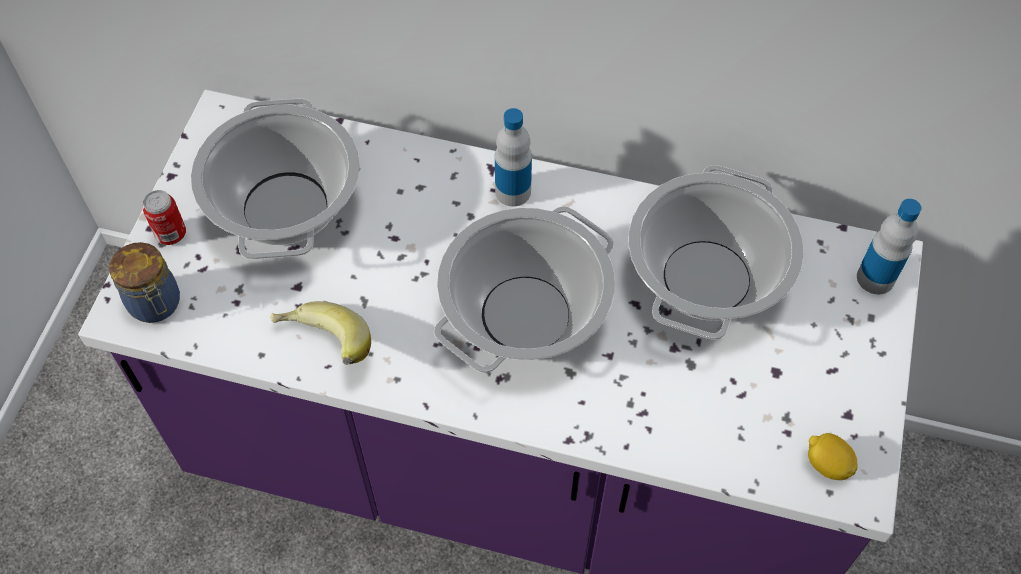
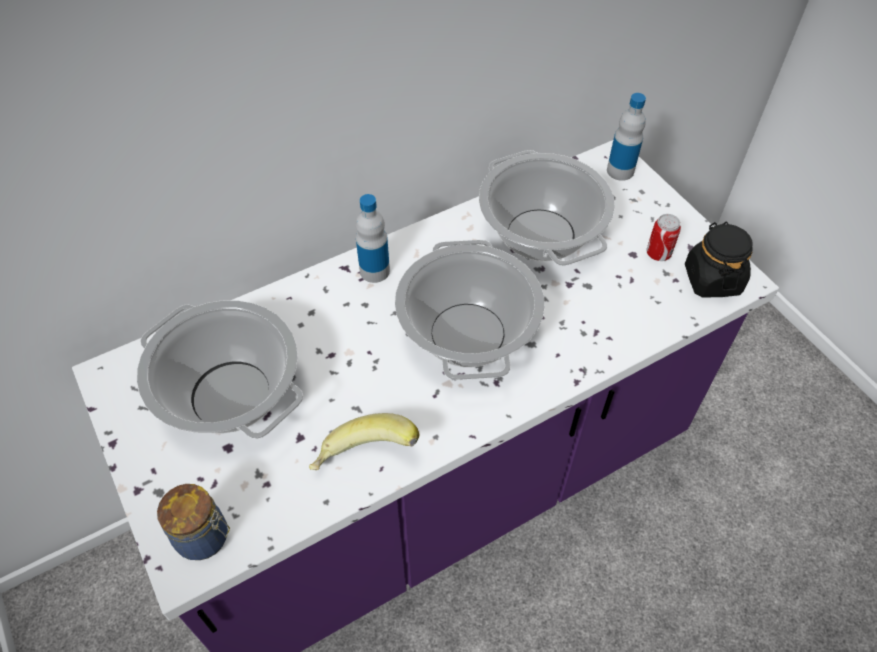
camera: 45 degrees left, 5 degrees down
(171, 234) = (160, 481): can -> can (658, 254)
(827, 464) = (712, 279): lemon -> black jar

